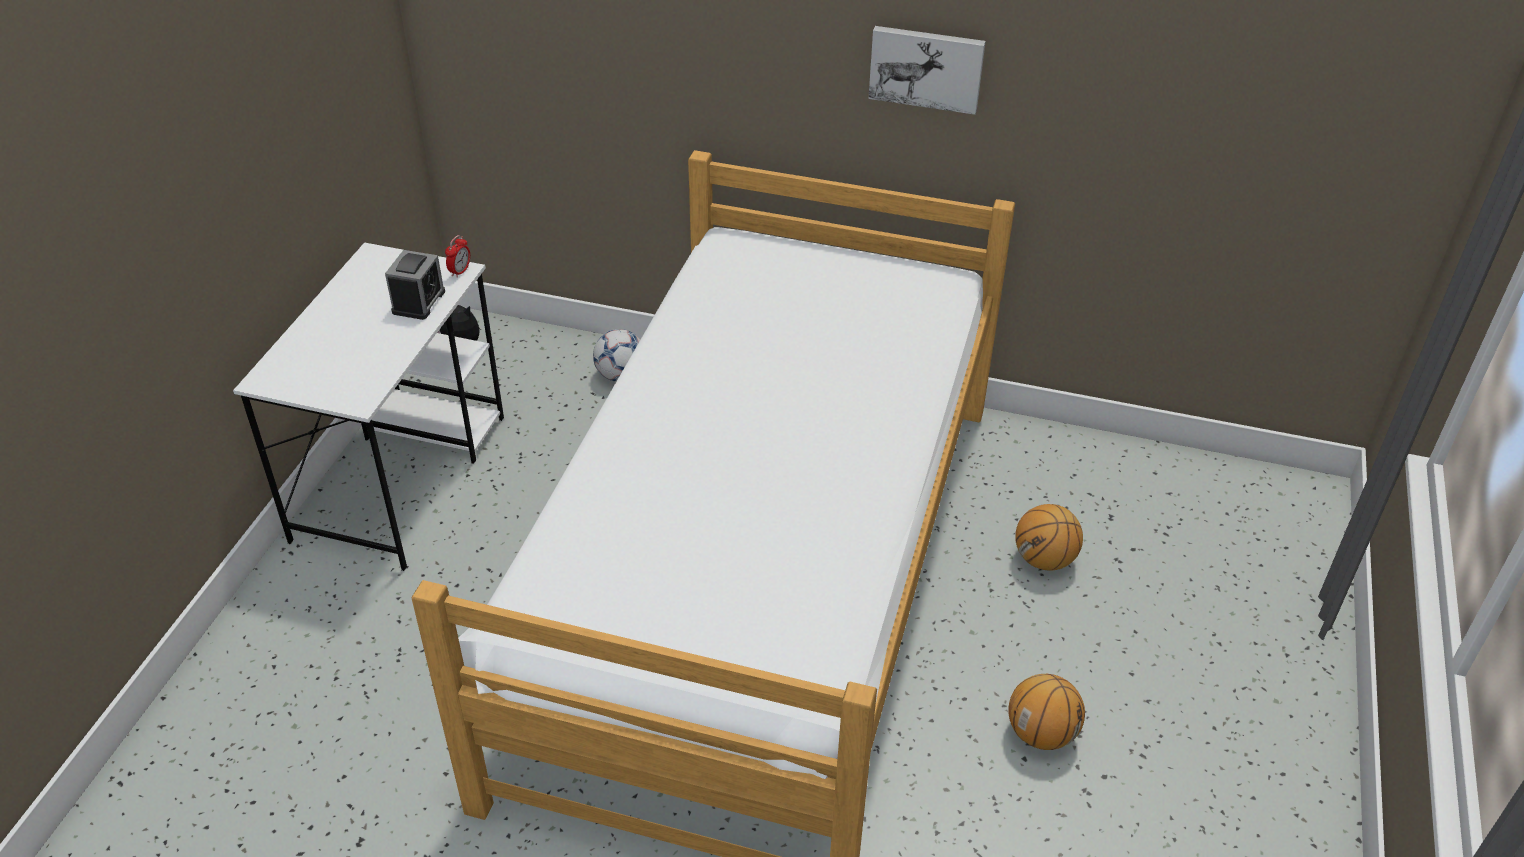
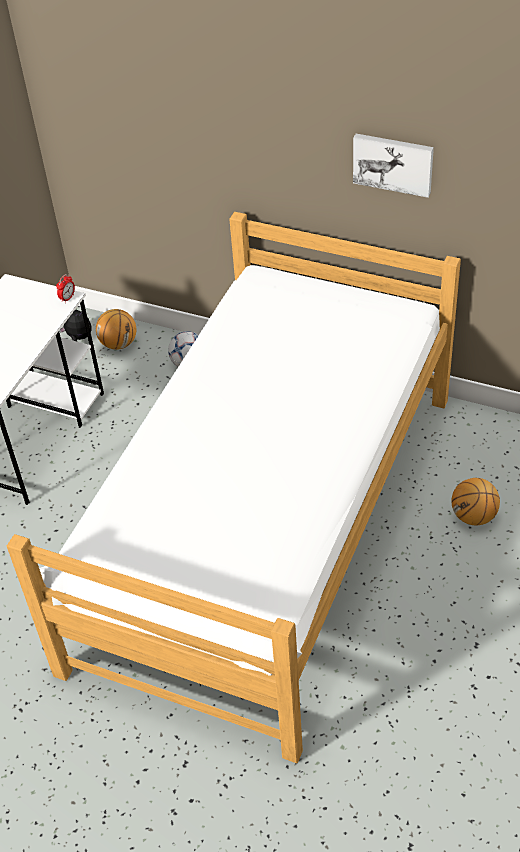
camera: 10 degrees right, 5 degrees up
(418, 302) = (37, 321): alarm clock -> none
(1041, 733) = (449, 643): basketball -> basketball (119, 344)

